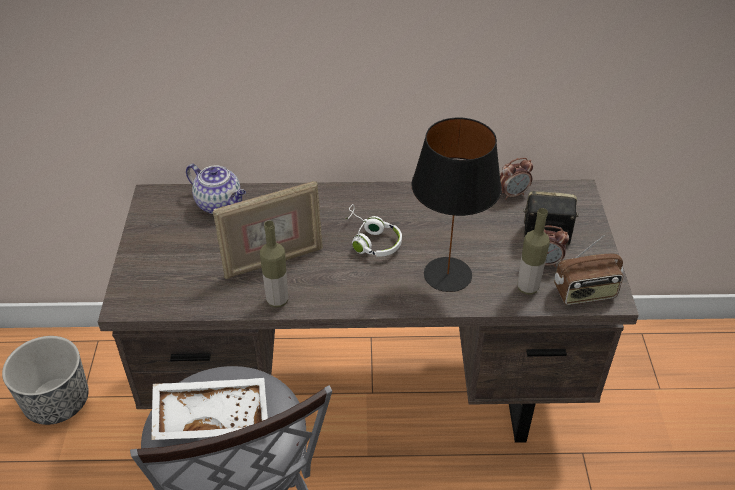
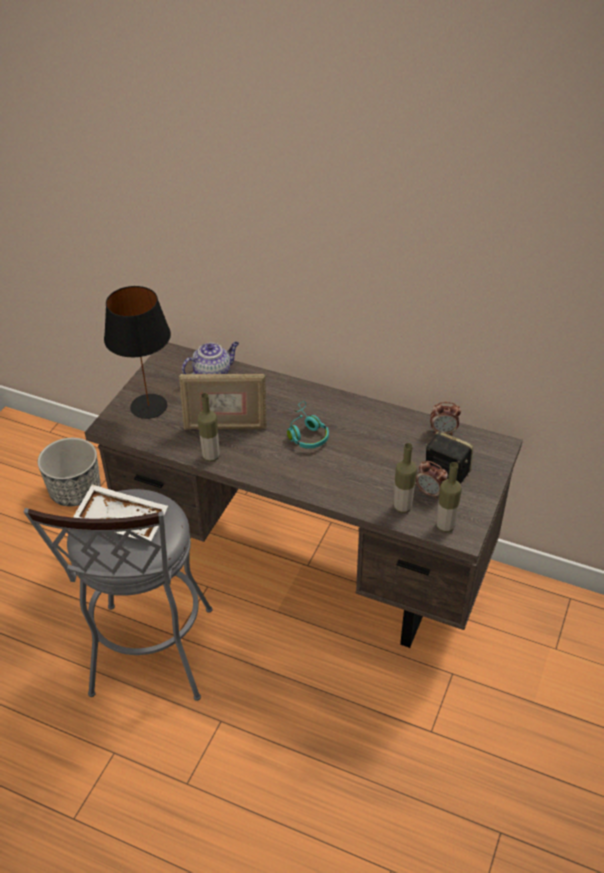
camera: 25 degrees right, 0 degrees up
(220, 204) = (213, 373): teapot -> teapot turned 90 degrees counterclockwise
(371, 240) = (306, 433): white headphones -> turquoise headphones
(448, 275) = (347, 478): black table lamp -> black table lamp (149, 407)
(585, 293) = (445, 526): radio -> bottle

